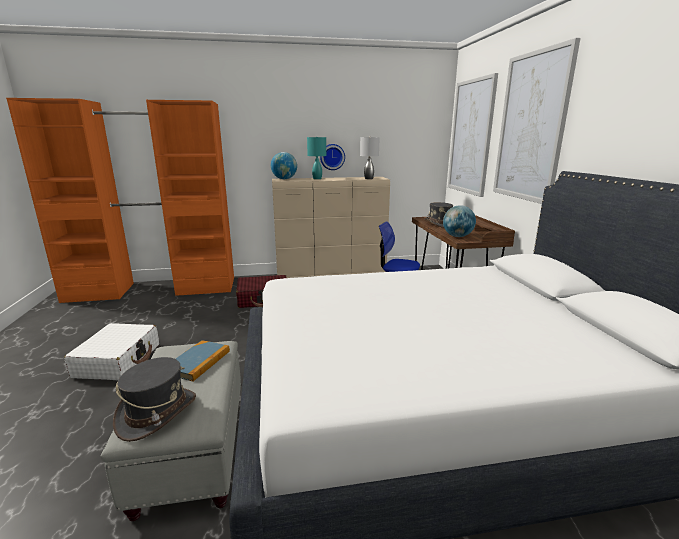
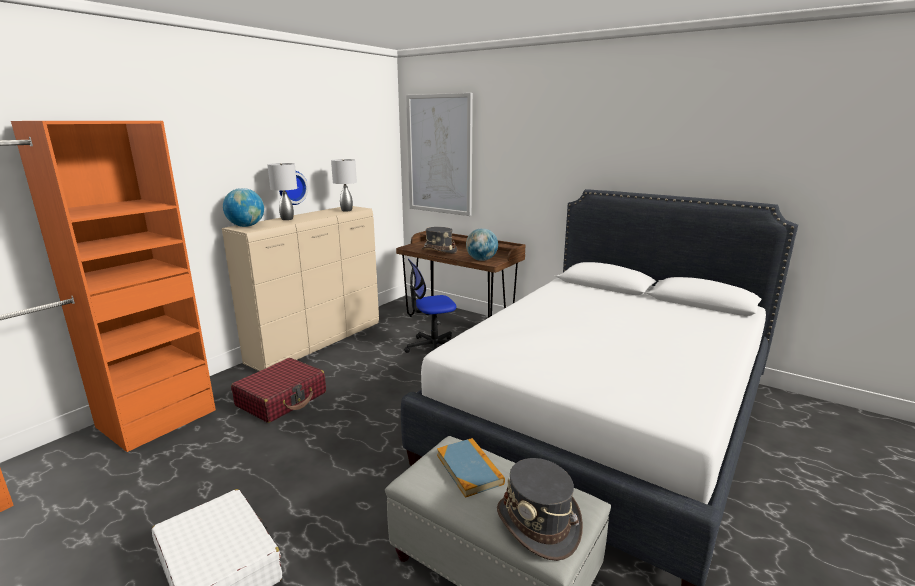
camera: 45 degrees left, 0 degrees up
(317, 178) = (287, 219): turquoise table lamp -> grey table lamp
(531, 127) = (529, 149): picture -> none

